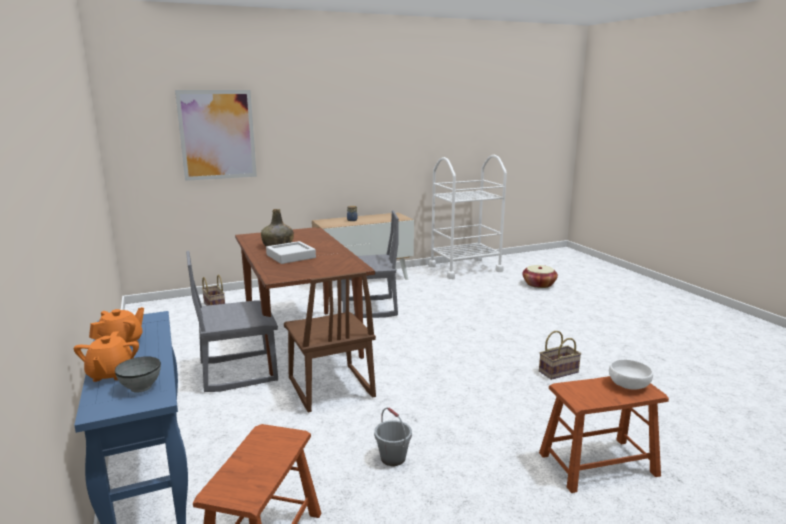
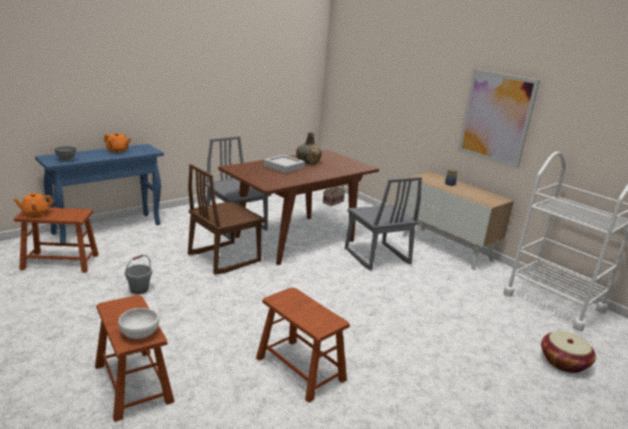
camera: 70 degrees right, 5 degrees up
(111, 374) = (82, 154): orange teapot -> orange teapot (35, 213)
(217, 135) = (383, 74): picture -> picture (496, 117)
(558, 371) = (300, 369): basket -> brown stool

